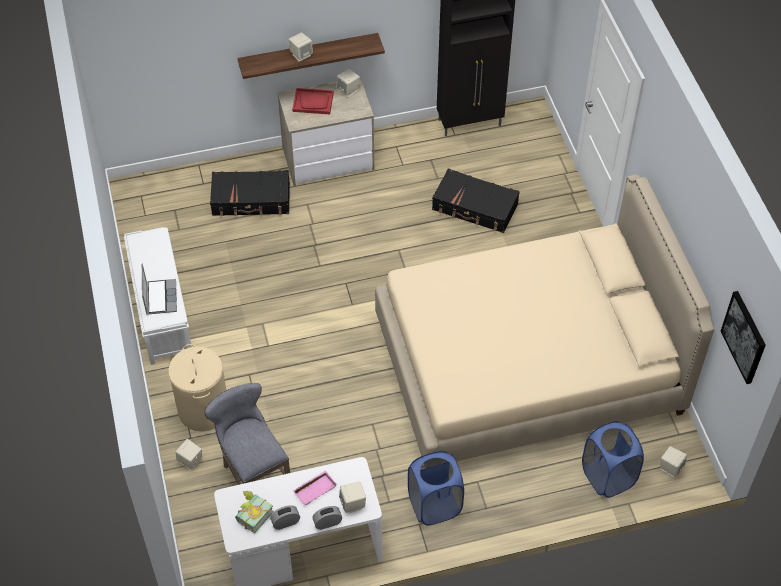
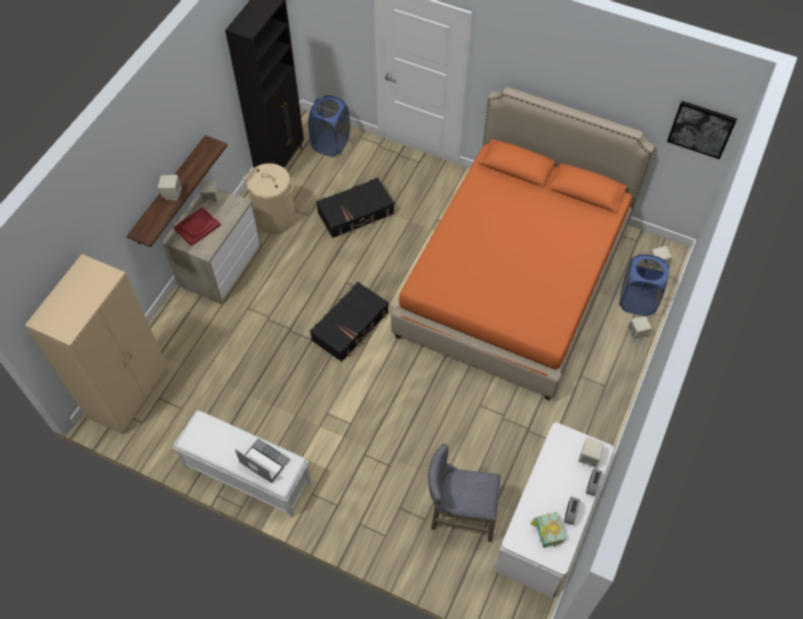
camera: 50 degrees left, 5 degrees up
(162, 189) = (129, 393): none -> beige wardrobe
(190, 461) = (406, 550): beige speaker -> beige speaker (637, 333)
(203, 410) = (368, 508): beige laundry basket -> beige laundry basket (275, 218)
(251, 200) = (205, 340): black suitcase -> black suitcase (351, 326)
(315, 489) = (556, 474): pink tray -> none
(434, 505) = (578, 415): blue laundry basket -> blue laundry basket (331, 143)
(527, 365) = (513, 280): beige bed -> orange bed

